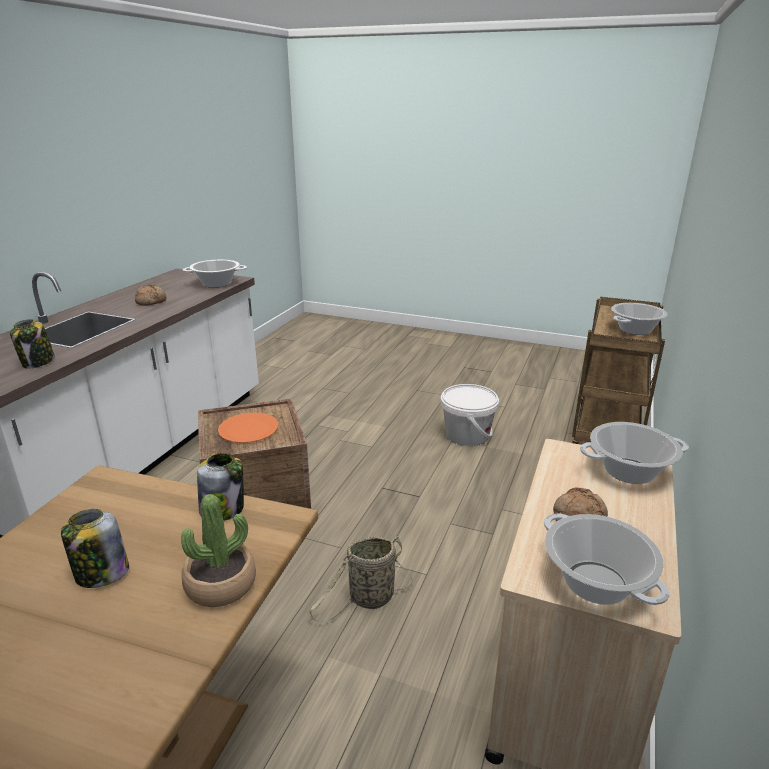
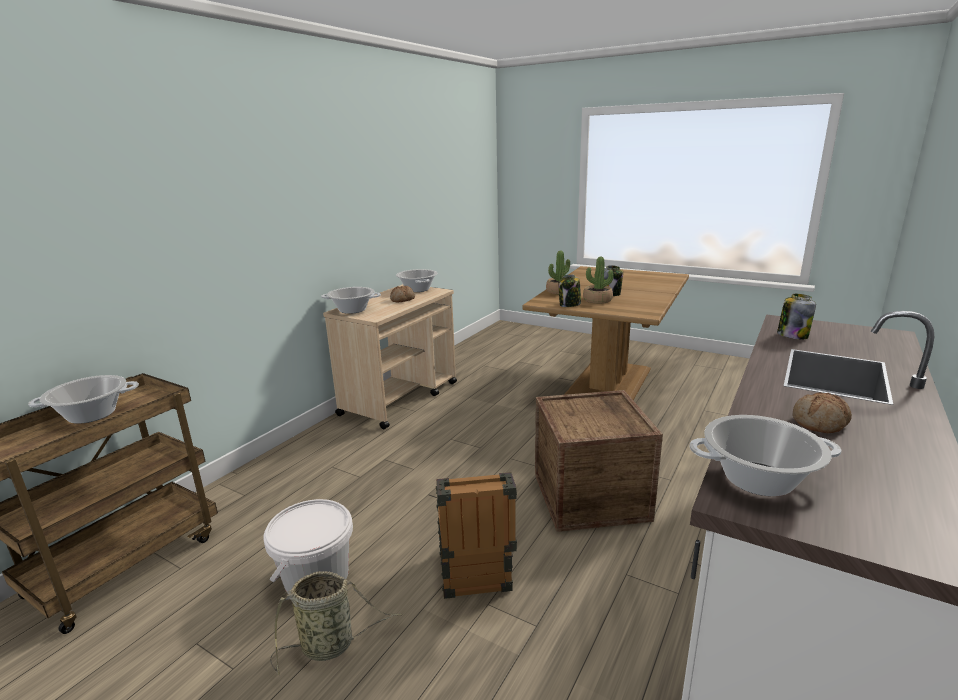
camera: 170 degrees left, 5 degrees down
(155, 533) = (597, 300): none -> potted plant
(248, 429) = (594, 414): orange plate -> none
(358, 441) = (475, 579): none -> crate
(368, 599) = (494, 429): basket -> basket (331, 645)

